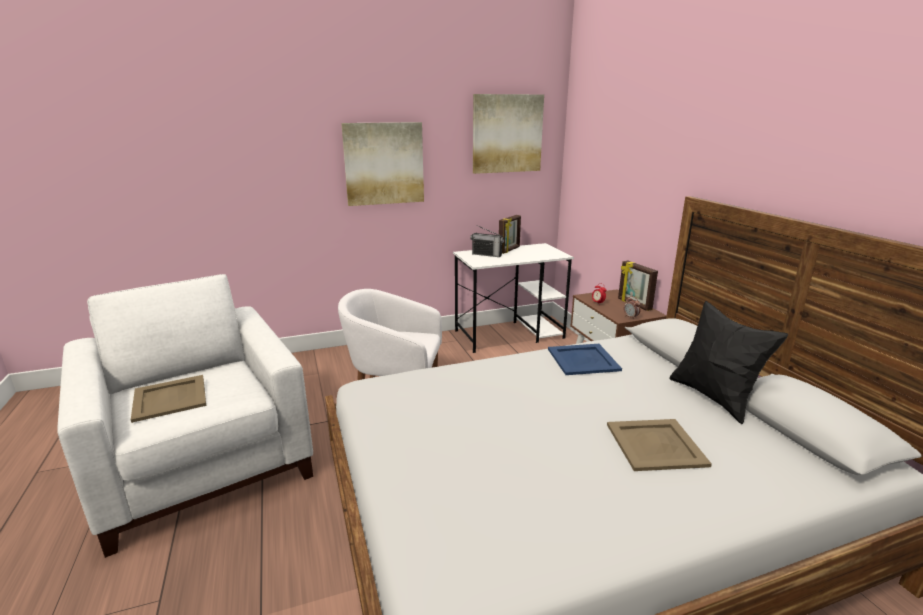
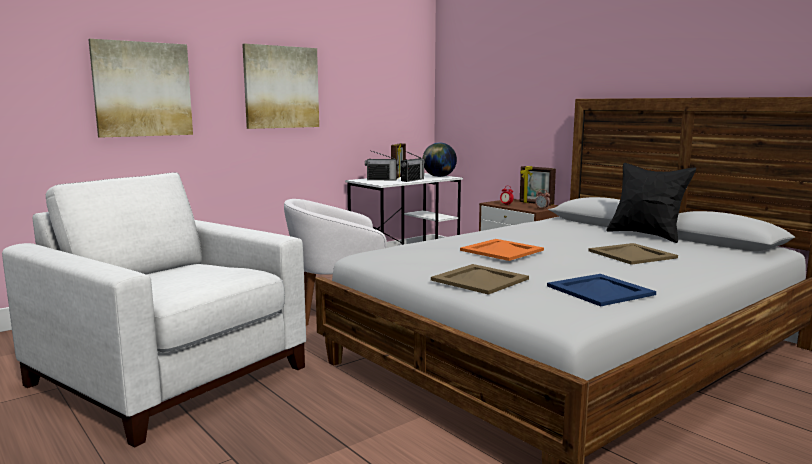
camera: 20 degrees left, 10 degrees down
(170, 397) = (173, 279): beige tray -> beige tray (479, 279)
(501, 409) = (502, 250): none -> orange tray
(507, 133) = (388, 65): picture -> picture (142, 89)
(516, 258) = (412, 180): none -> radio
(550, 253) = (439, 176): none -> globe
(583, 359) = (531, 228): blue tray -> blue tray (600, 290)

